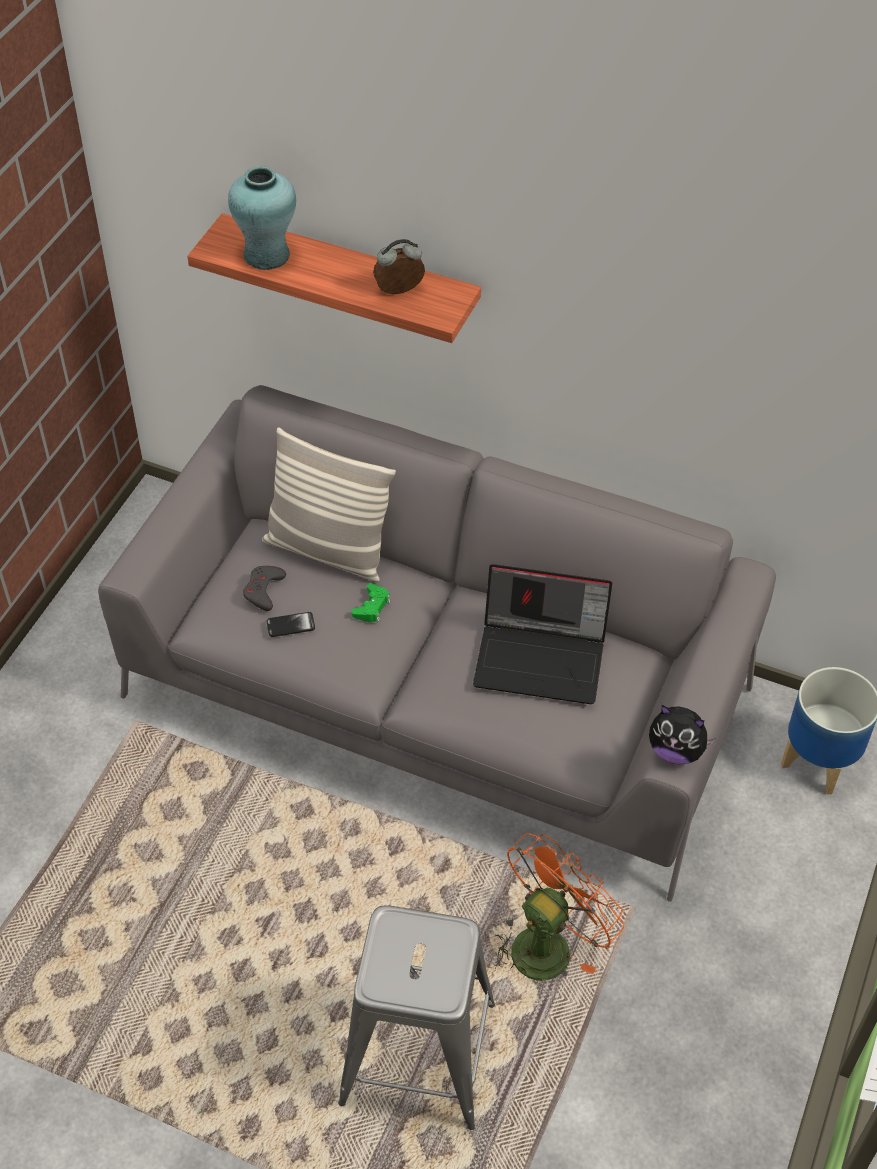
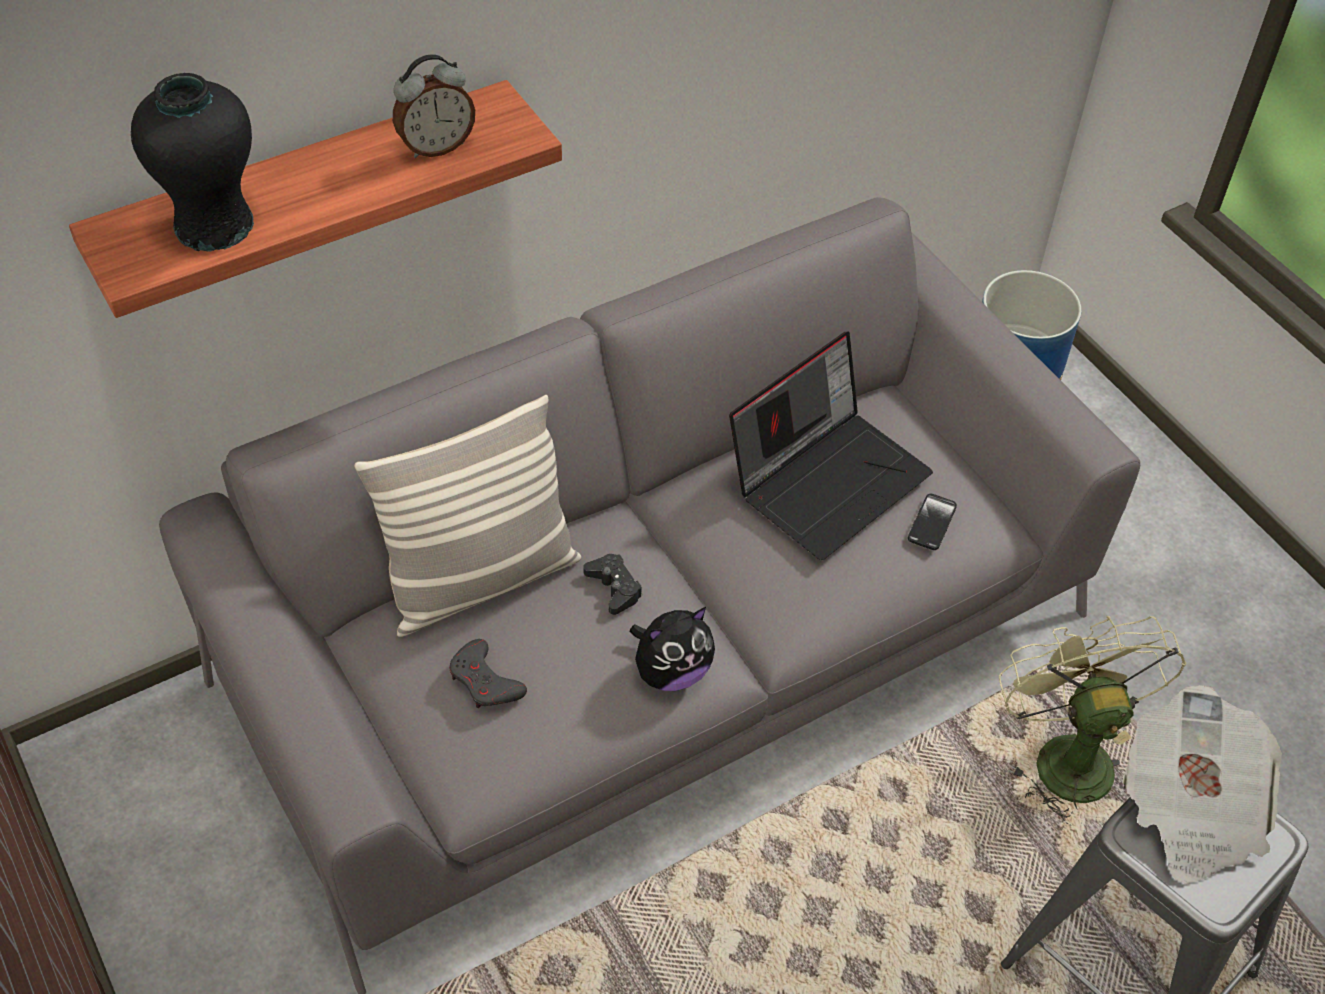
camera: 55 degrees left, 0 degrees up
(266, 255) = (213, 225): turquoise vase -> black vase
(290, 625) = (568, 685): phone -> phone (932, 523)
(372, 607) = (614, 587): green game controller -> black game controller
(400, 292) = (436, 147): alarm clock -> alarm clock turned 135 degrees counterclockwise
(431, 943) = (1190, 809): none -> newspaper
(548, 942) = (1065, 754): orange fan -> green fan
(676, 751) = (1083, 432): plush toy -> plush toy (671, 672)

